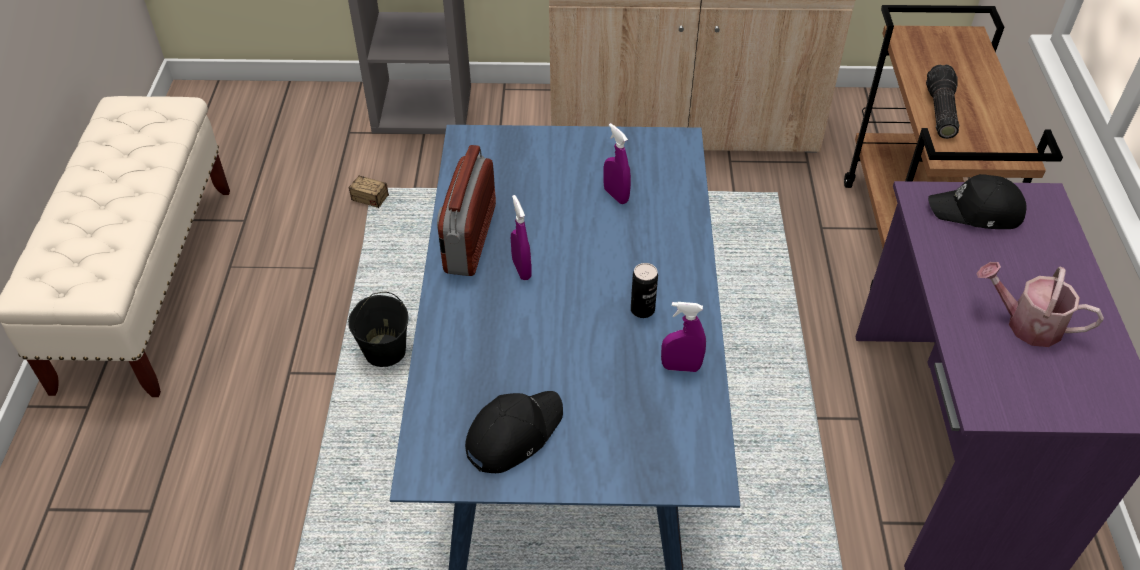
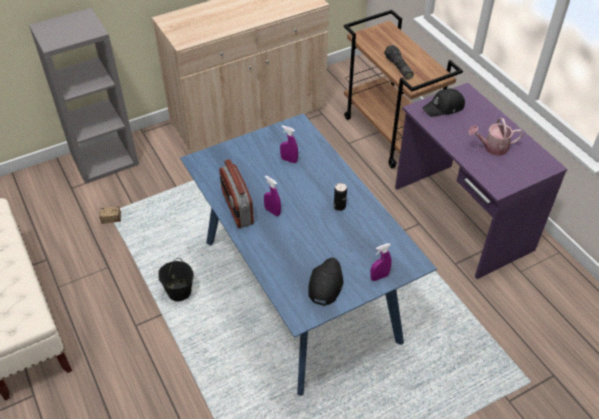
camera: 30 degrees left, 0 degrees up
(681, 367) = (373, 224): purple spray bottle -> purple spray bottle (379, 277)

